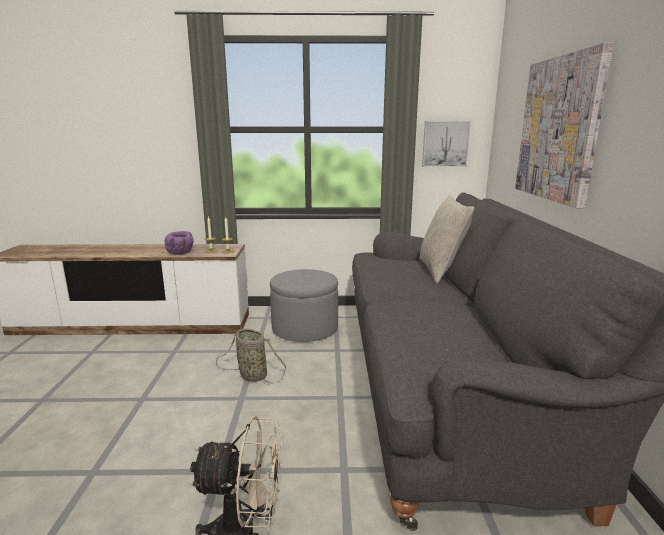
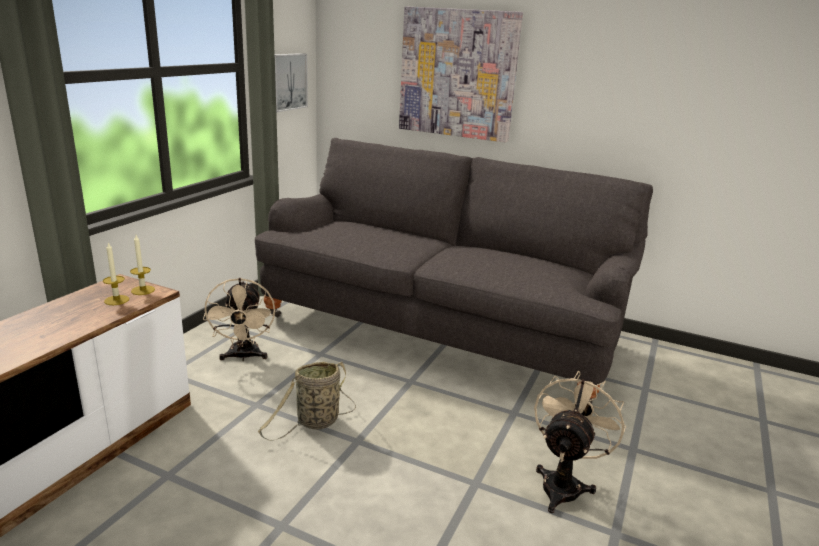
camera: 65 degrees left, 5 degrees up
(181, 252) = (80, 322): purple bowl -> none
(305, 329) = (243, 356): grey ottoman -> beige fan
(441, 270) = (381, 225): beige pillow -> none

